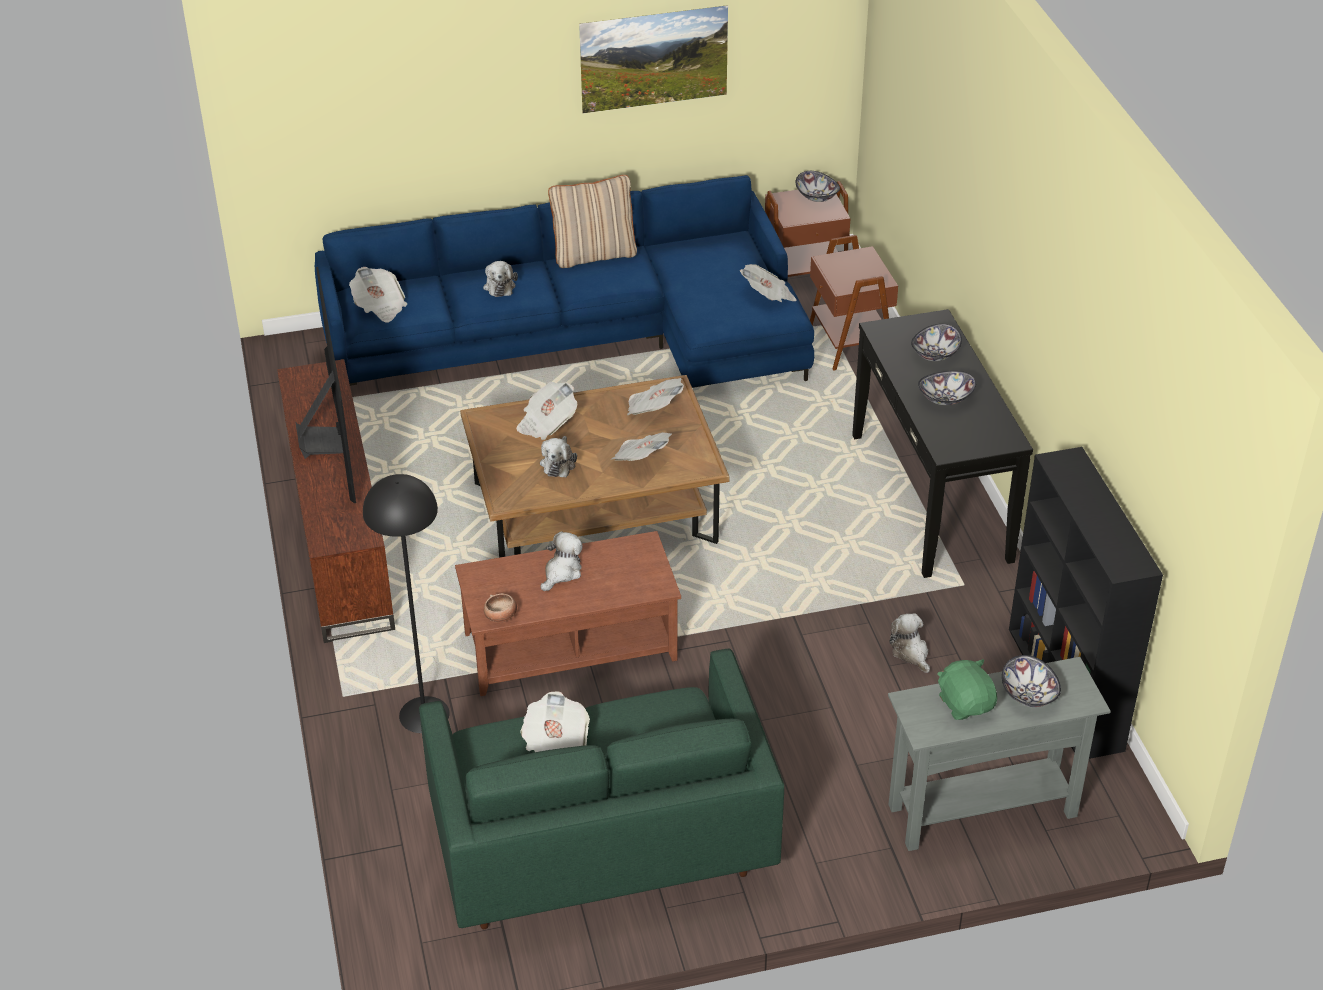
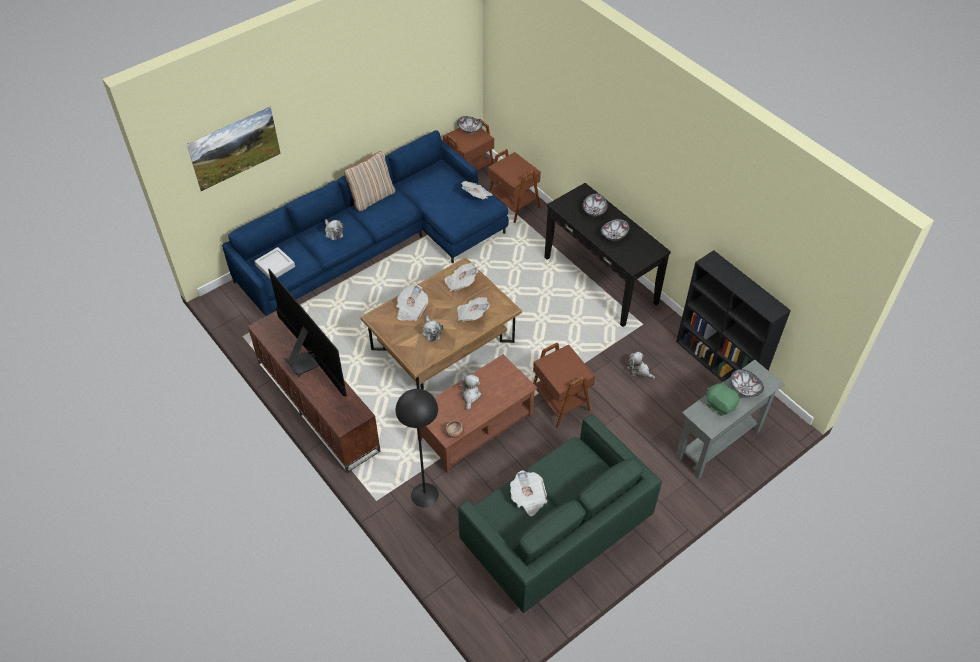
camera: 25 degrees left, 10 degrees up
(379, 307) = (275, 266): newspaper -> grey tray
(654, 82) = (384, 95): picture -> picture (238, 160)
(740, 655) = (561, 401): none -> brown side table

